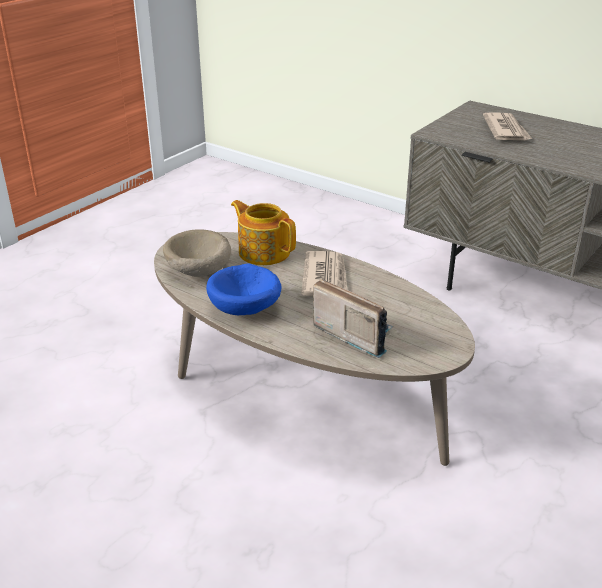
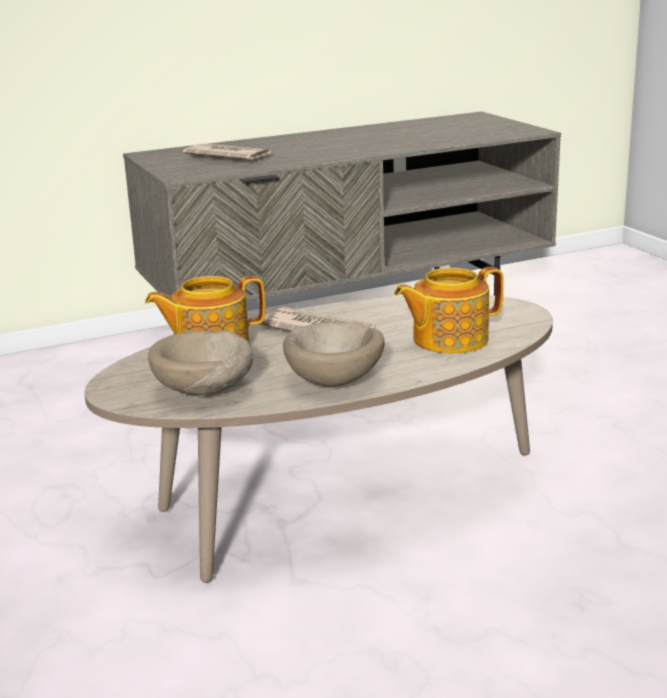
camera: 60 degrees left, 10 degrees down
(246, 310) = (336, 380): blue bowl -> beige bowl
(353, 334) = (448, 339): radio -> teapot

